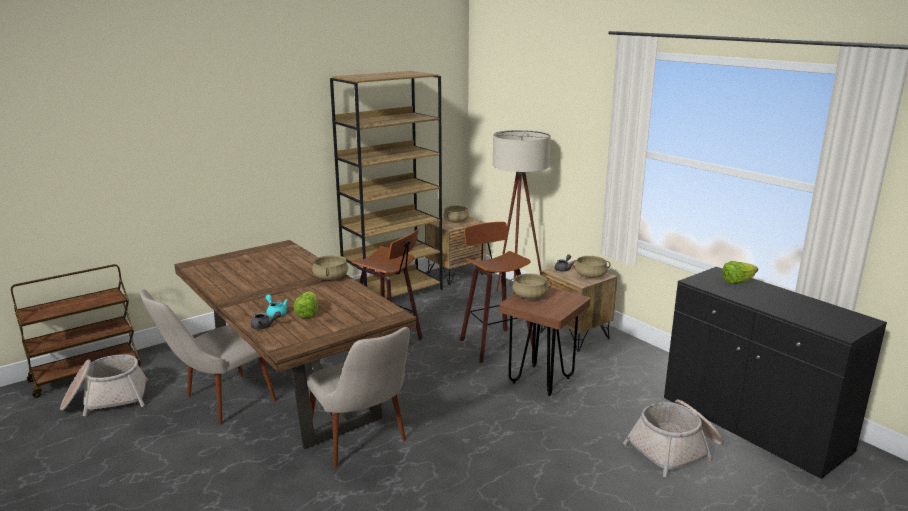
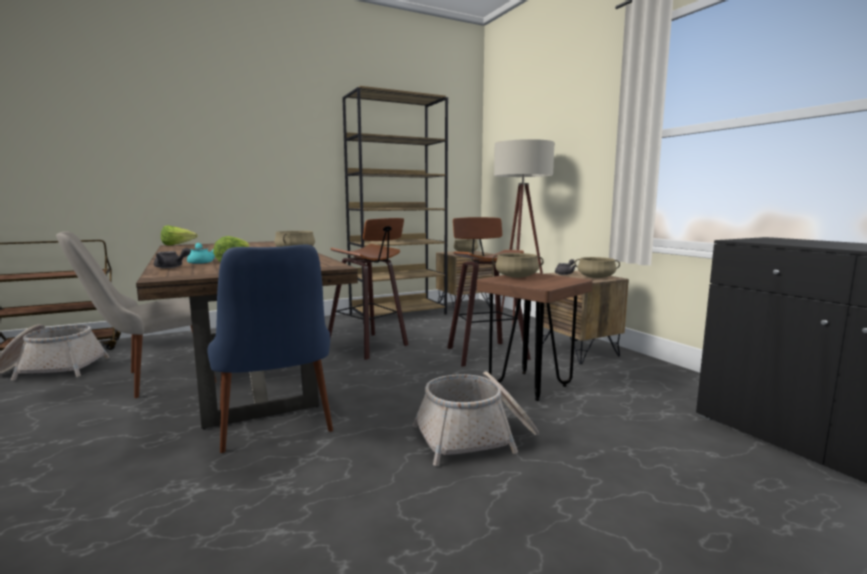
camera: 10 degrees right, 10 degrees down
(364, 445) = (276, 431): beige chair -> blue chair
(676, 449) = (725, 478): basket -> basket (476, 437)
(737, 282) = (807, 241): lettuce -> lettuce (177, 245)

